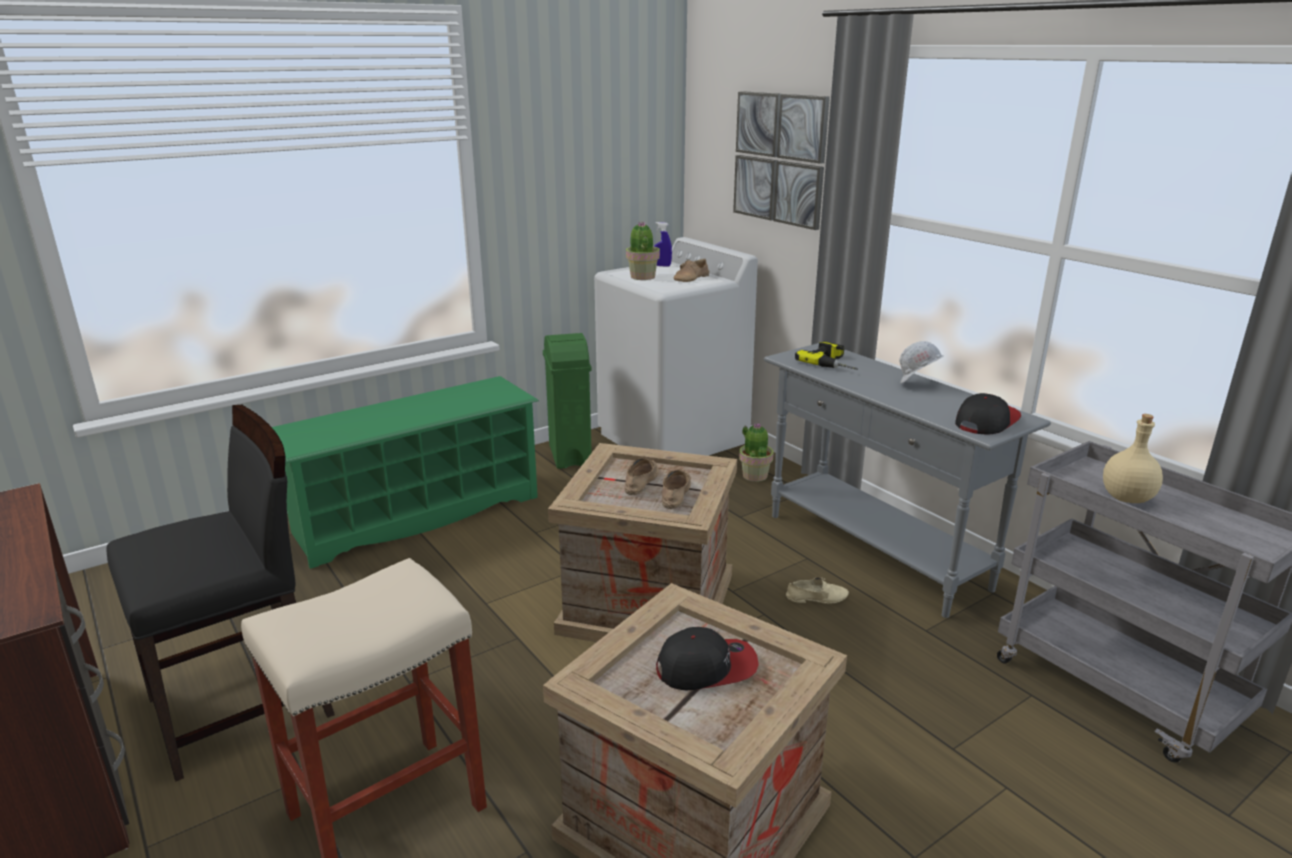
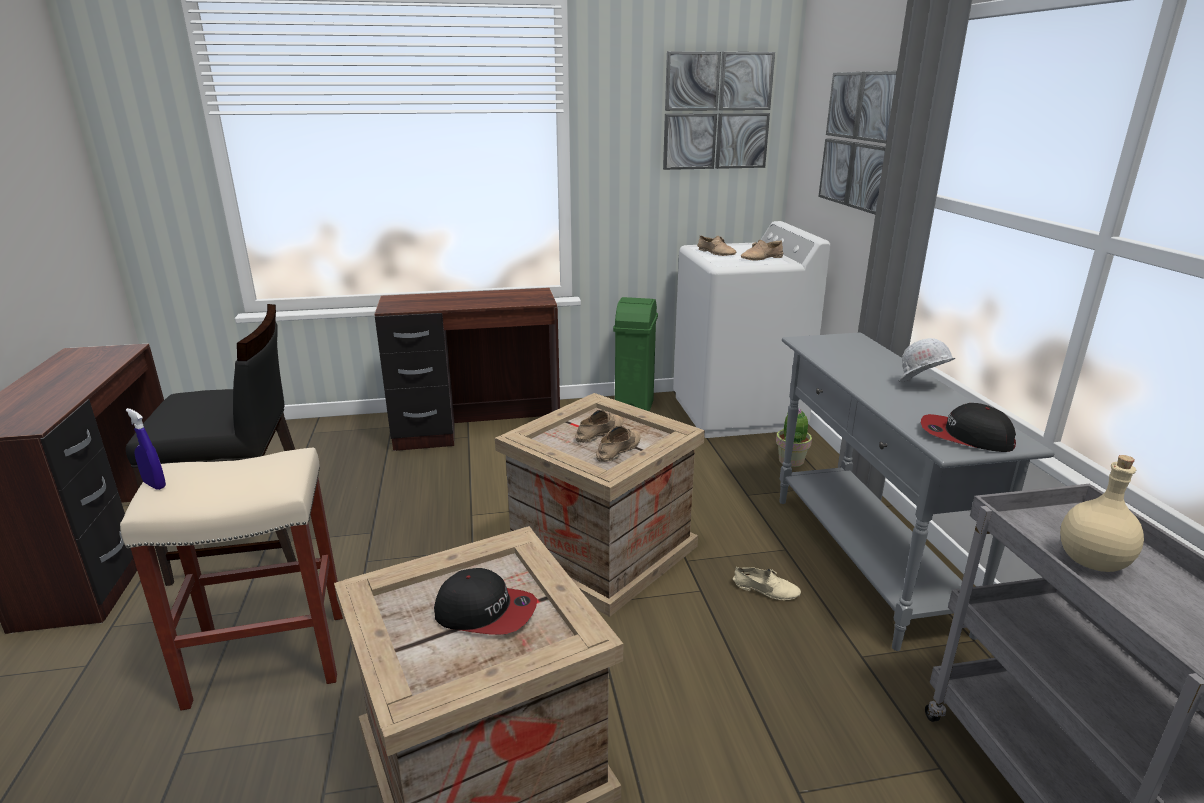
camera: 25 degrees right, 0 degrees up
(417, 514) = (478, 432): green shoe rack -> brown desk
(616, 129) = (717, 111): none -> picture
(642, 277) = (716, 252): potted plant -> beige shoe
(662, 266) = (747, 245): blue spray bottle -> blue spray bottle (154, 485)
(834, 363) = (849, 353): power drill -> none
(986, 421) = (965, 436): cap -> cap turned 135 degrees counterclockwise

